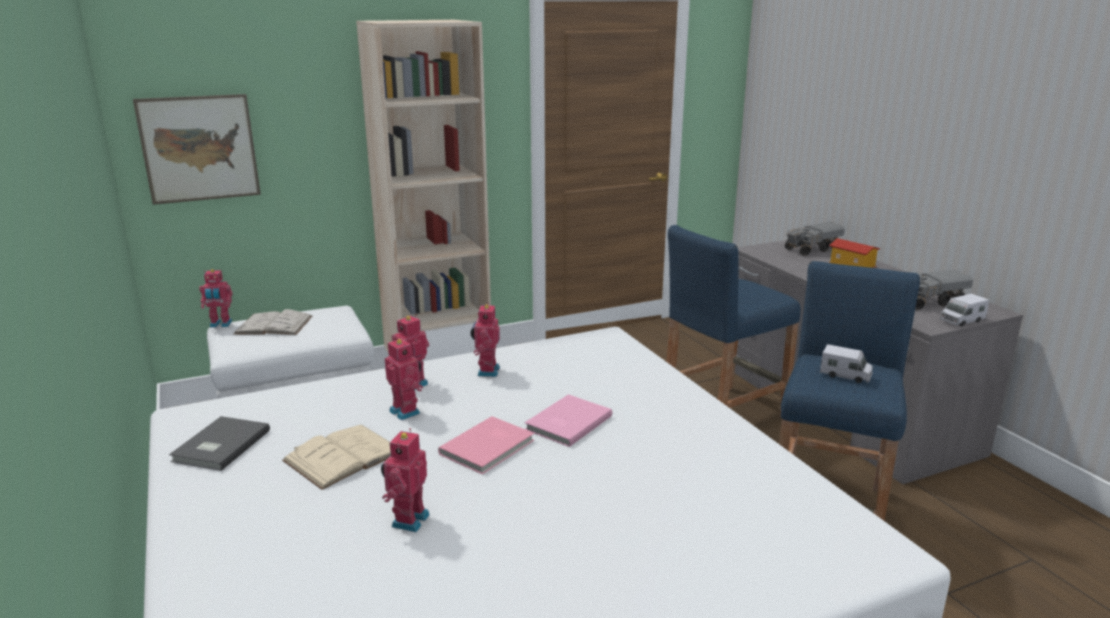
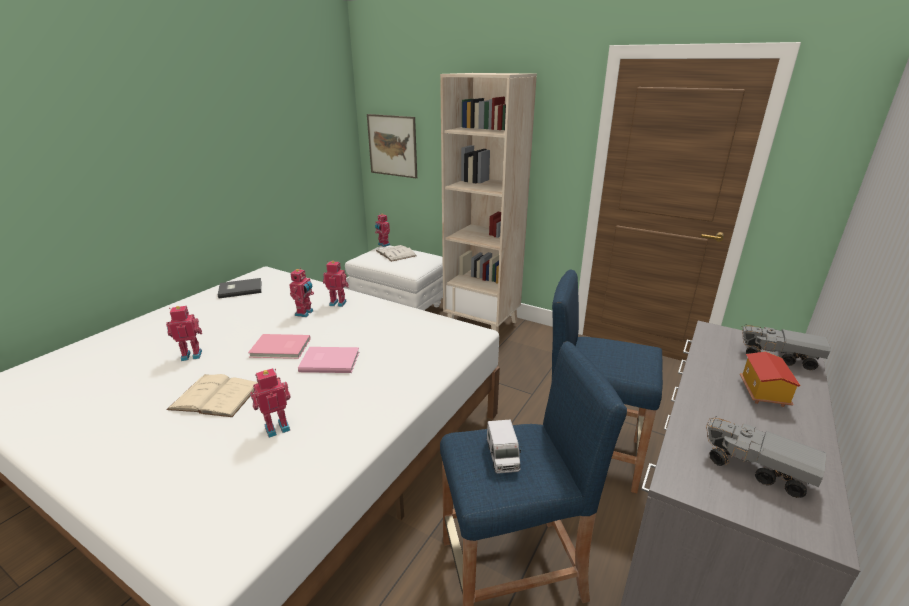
camera: 55 degrees right, 5 degrees up
(343, 456) = (247, 317): beige book -> beige book (215, 396)
(486, 371) = (374, 315): toy robot -> toy robot (277, 427)
(961, 320) = (736, 508): toy truck -> none

